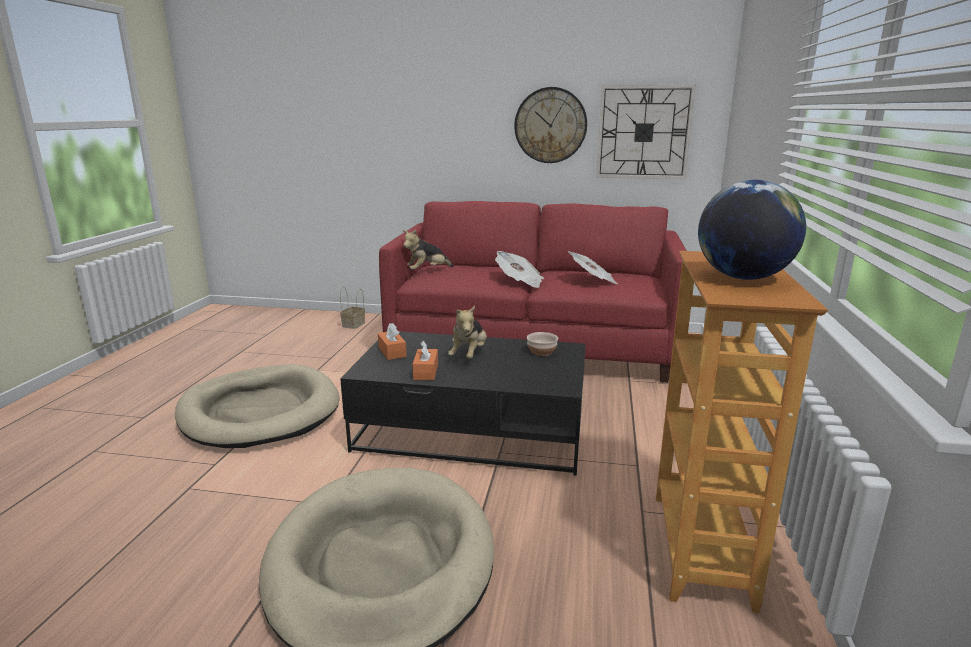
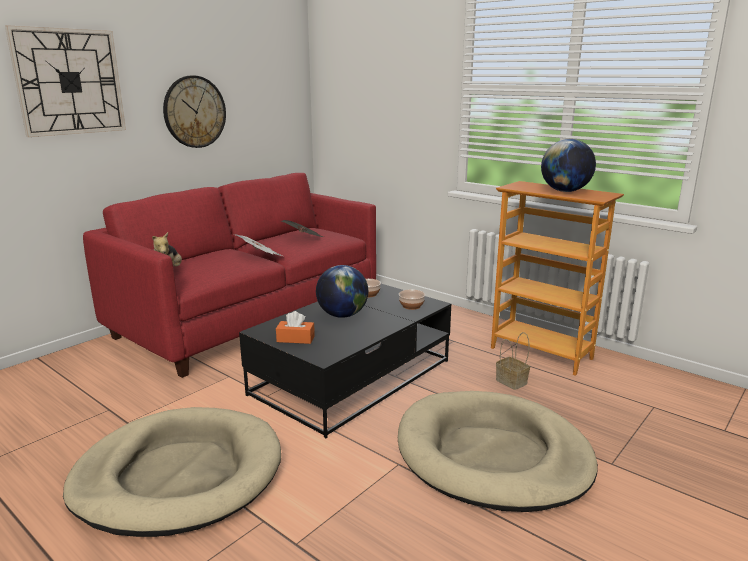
camera: 60 degrees left, 0 degrees up
(353, 325) = (41, 378): basket -> basket (512, 382)
(426, 371) = (354, 335): orange tissue box -> none
(469, 355) = (342, 315): plush toy -> globe
(538, 378) = (411, 306): none -> bowl
(643, 132) = (263, 113): wall clock -> wall clock (69, 82)

